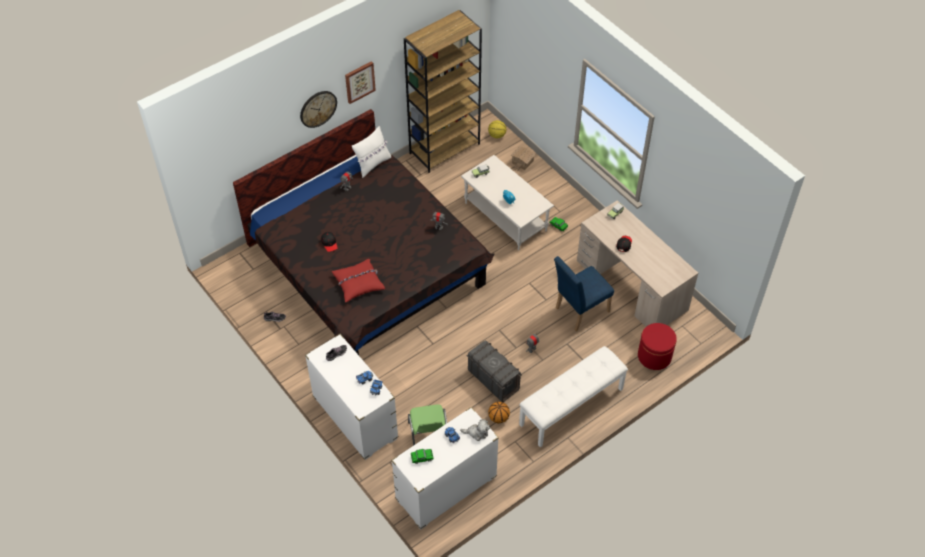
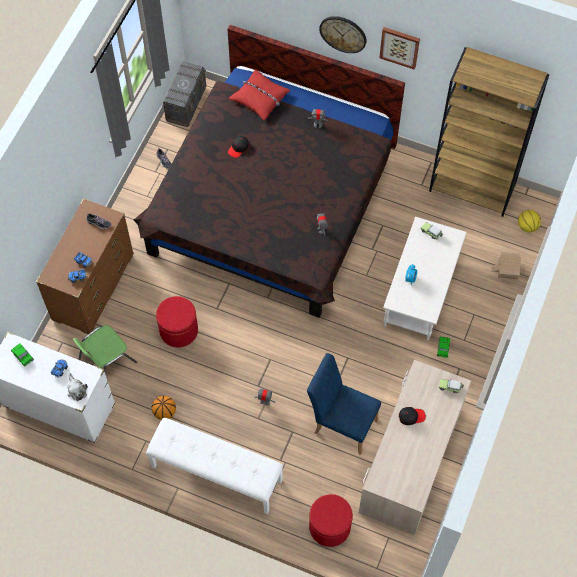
camera: 60 degrees right, 10 degrees up
(355, 418) = (93, 287): white dresser -> brown dresser
(358, 283) = (206, 198): red pillow -> red pillow (260, 98)
(372, 164) = (363, 129): white pillow -> none
(434, 377) = (179, 330): none -> red ottoman
(493, 379) = (206, 384): grey storage box -> grey storage box (186, 104)

